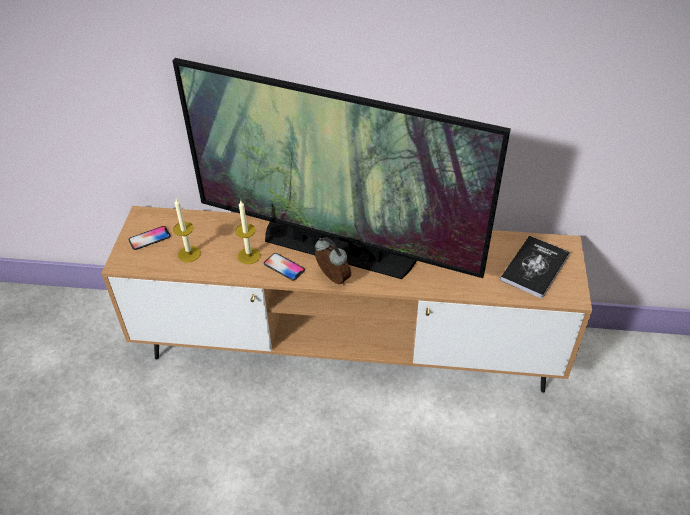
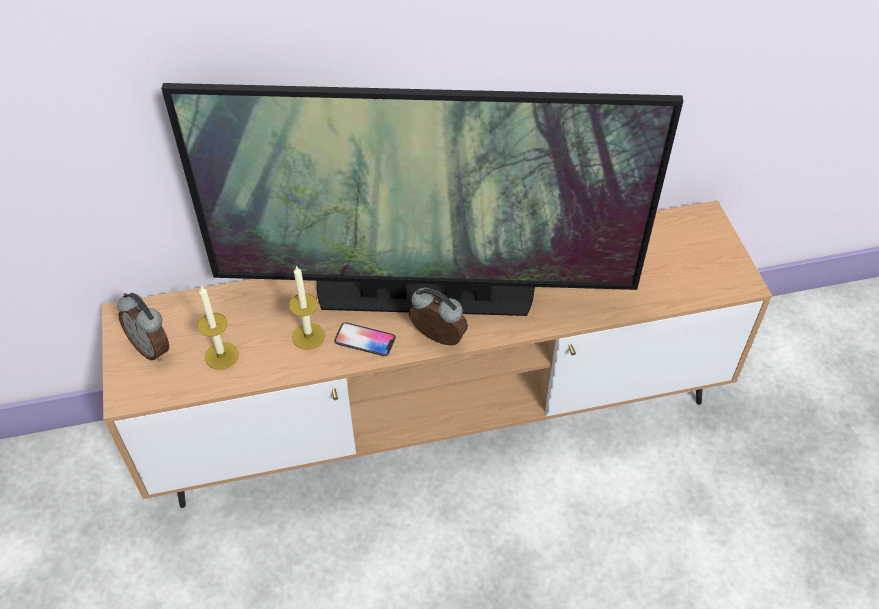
camera: 20 degrees left, 5 degrees up
(149, 238) = (152, 347): phone -> alarm clock
(534, 267) = (682, 256): book -> none

